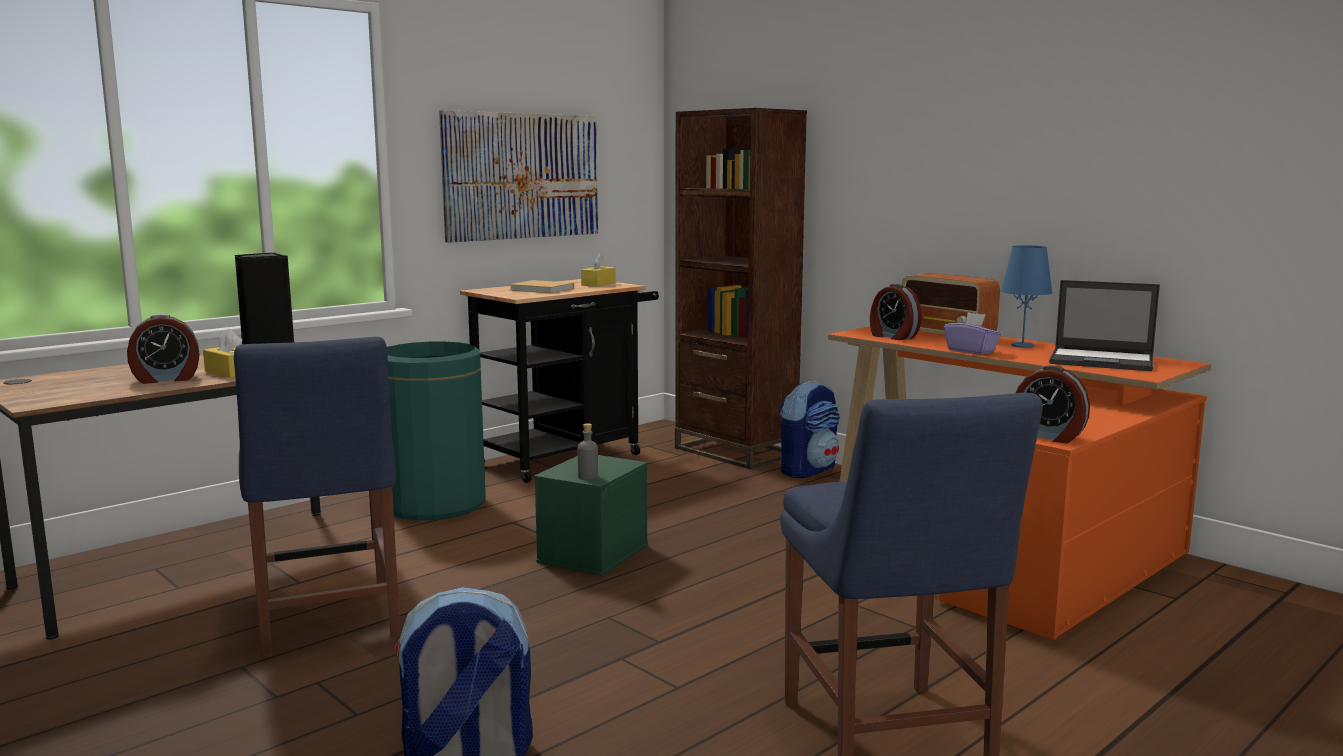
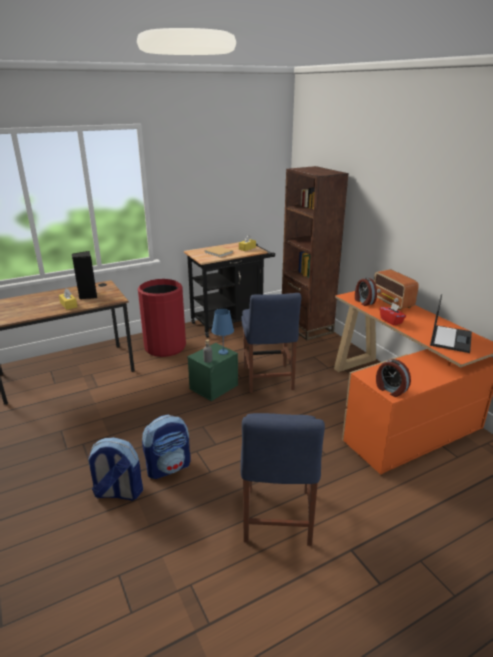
camera: 15 degrees right, 15 degrees up
(166, 379) = (43, 308): alarm clock -> none
(327, 622) = (98, 411): blue chair -> blue chair (268, 380)
(435, 504) = (165, 347): green trash can -> red trash can
(522, 176) = (214, 196): picture -> none
(807, 470) = (332, 344): backpack -> backpack (169, 467)
(971, 351) = (391, 321): purple tissue box -> red tissue box
(1022, 345) = (422, 318): blue table lamp -> blue table lamp (223, 352)
(1103, 361) = (450, 339): laptop -> laptop turned 105 degrees counterclockwise

